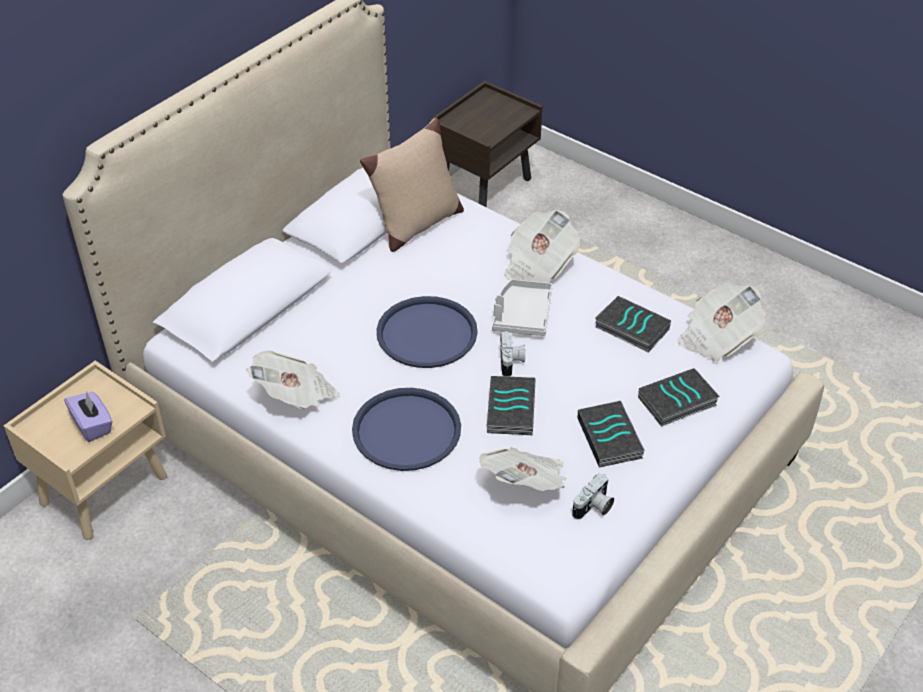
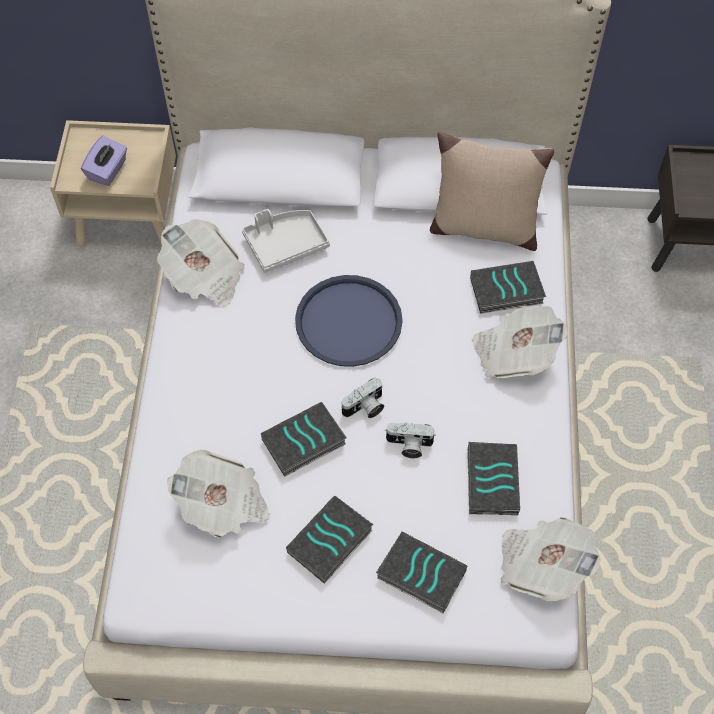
camera: 55 degrees right, 15 degrees up
(406, 430) = (222, 378): blue tray -> none
(483, 242) = (505, 292): none -> book
(522, 315) = (433, 380): grey tray -> grey tray (285, 244)
(594, 508) = (234, 575): camera -> camera (409, 445)

